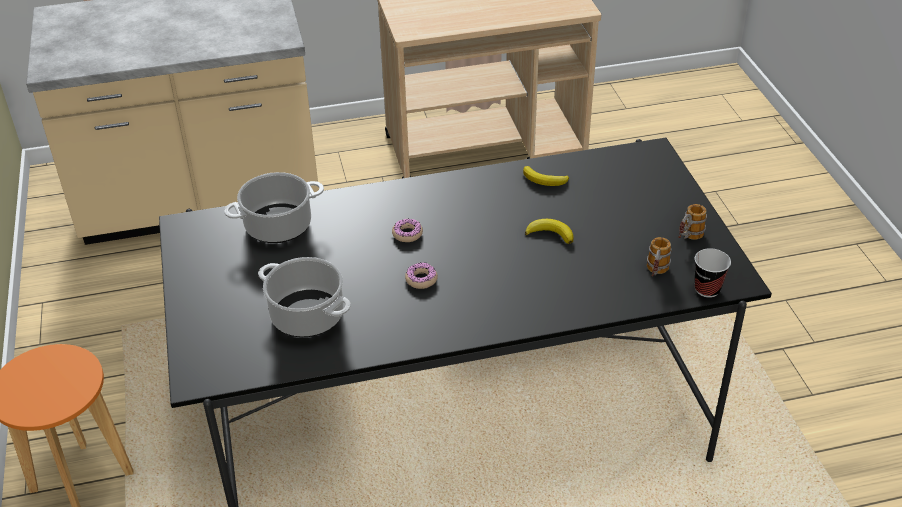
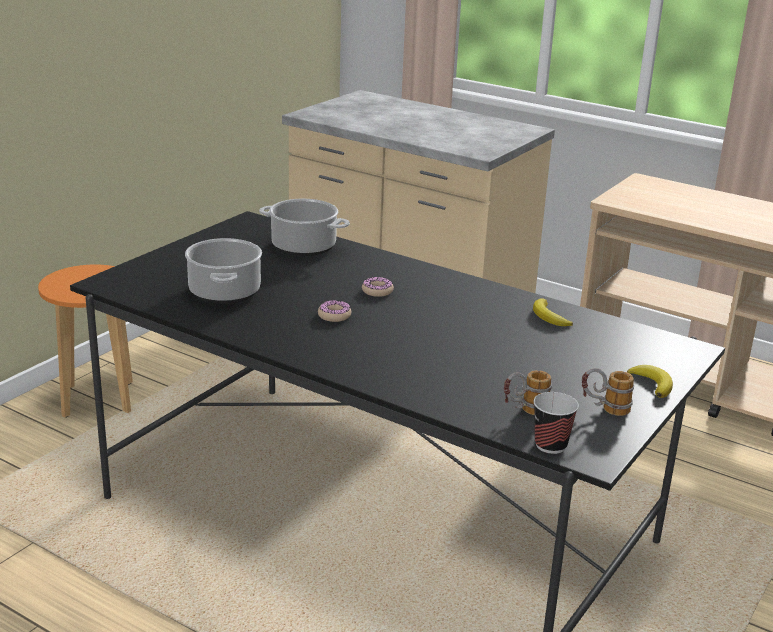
camera: 45 degrees right, 15 degrees down
(550, 234) = (485, 345): banana -> banana (652, 384)

